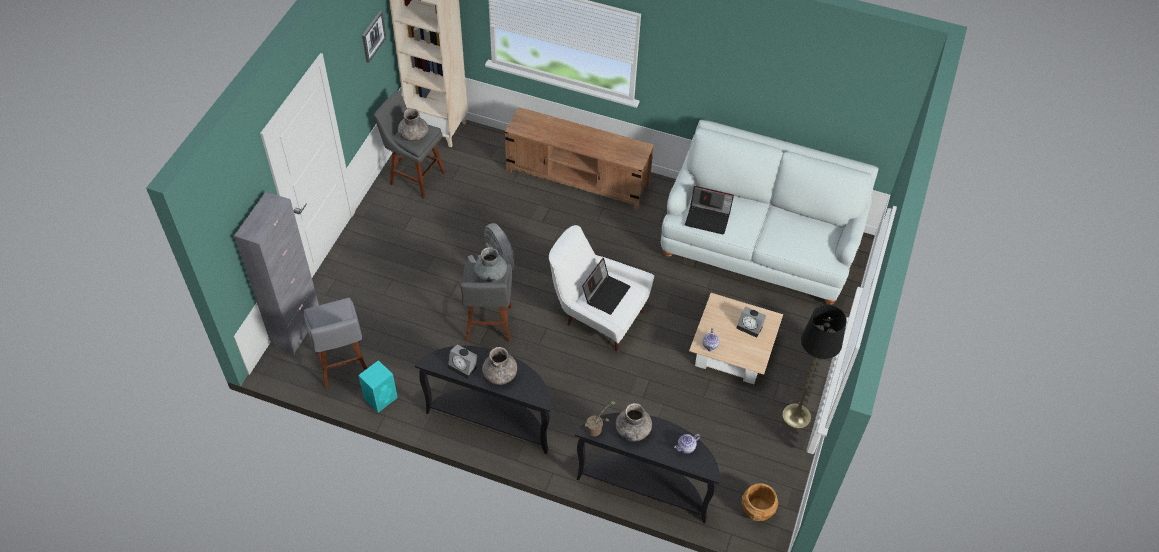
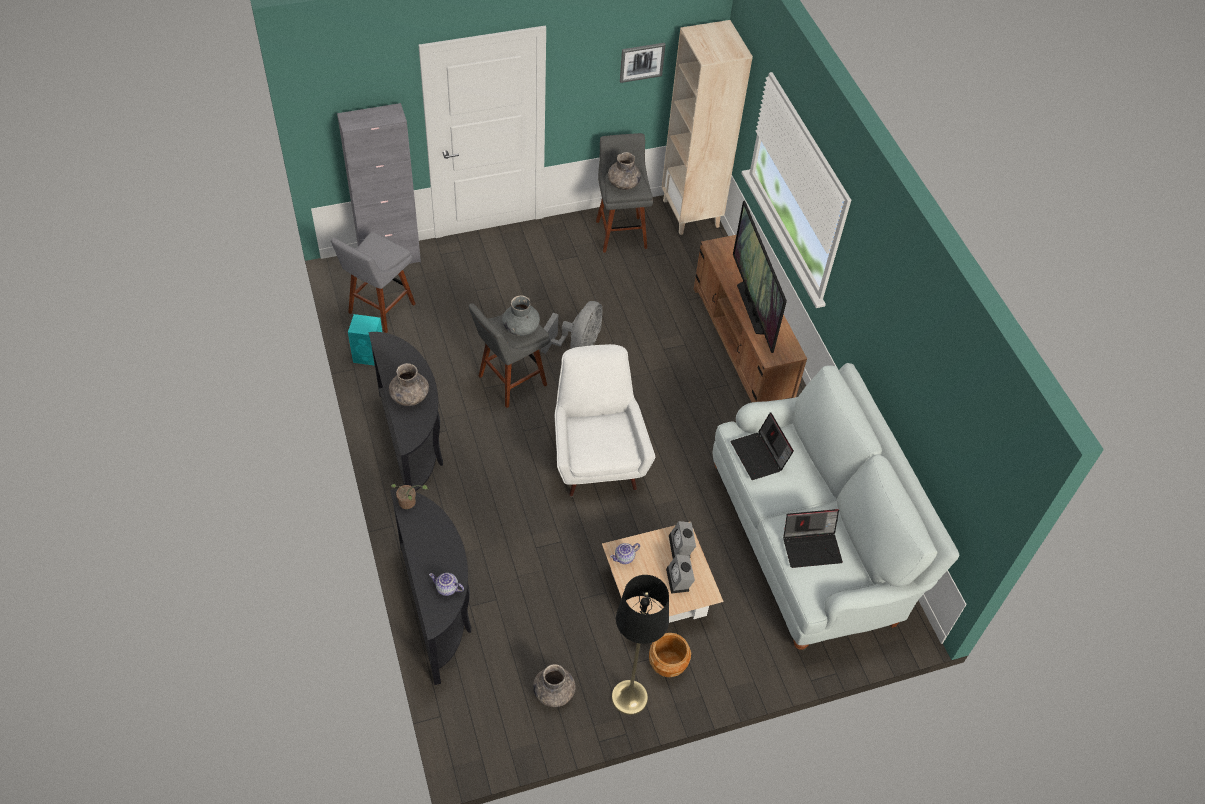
camera: 50 degrees right, 0 degrees up
(463, 367) = (395, 366): alarm clock -> alarm clock (681, 547)
(588, 143) = (753, 308): none -> television
(606, 293) = (599, 433): laptop -> laptop (812, 546)
(632, 430) = (431, 532): grey vase -> grey vase (554, 692)
(757, 510) = (486, 724): brown planter -> brown planter (667, 664)

